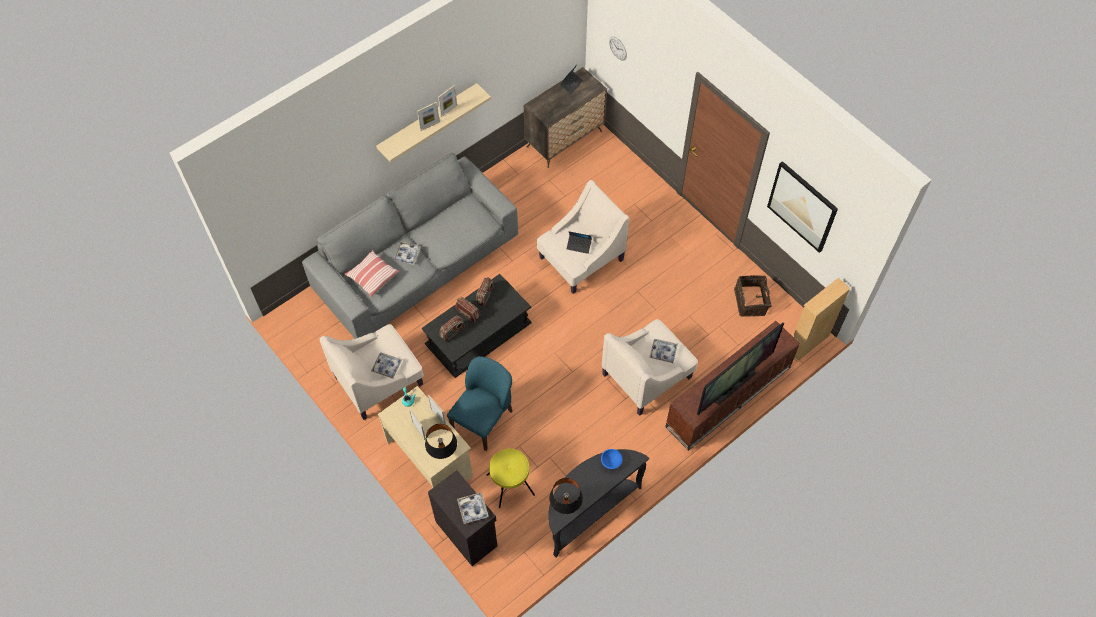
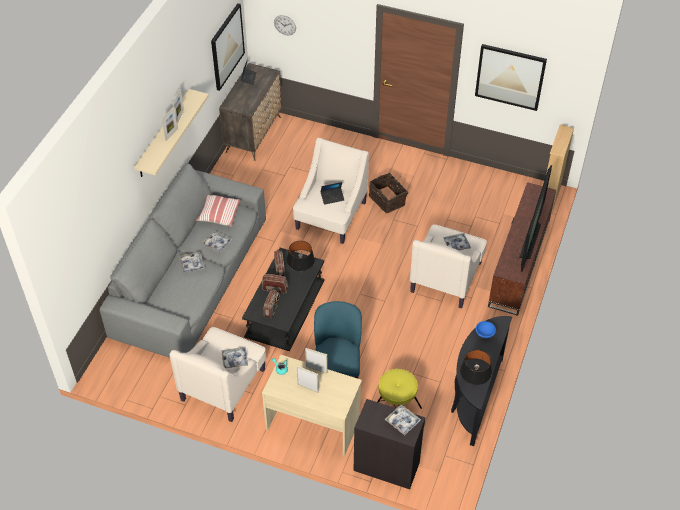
camera: 30 degrees left, 10 degrees down
(372, 277) = (172, 294): pillow -> pillow (219, 215)
(442, 244) = (217, 243): none -> tray
(442, 452) = (340, 394): black table lamp -> black table lamp (301, 272)
(549, 48) = (227, 46): none -> picture
(751, 301) = (486, 189): basket -> basket (388, 199)

